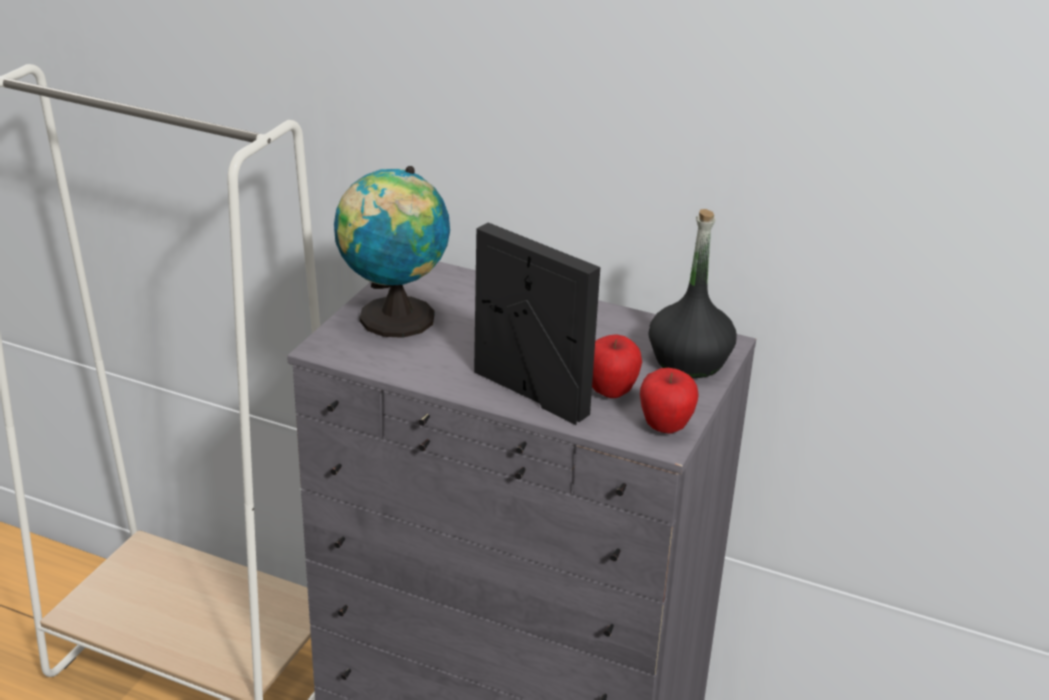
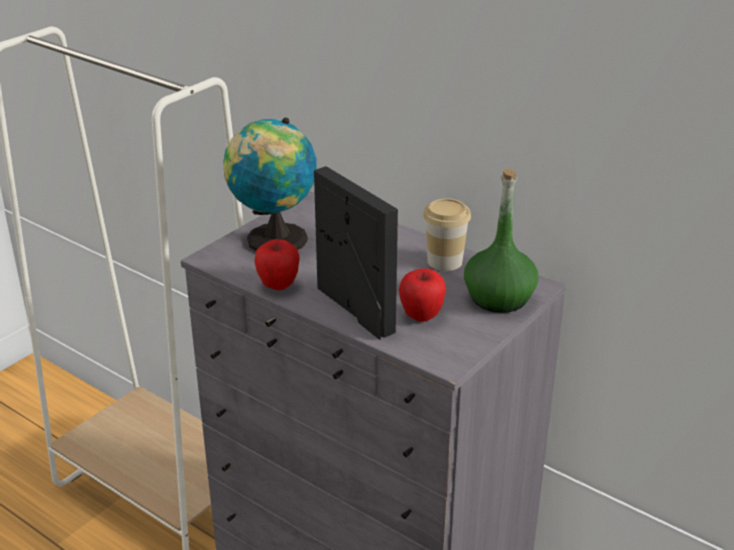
camera: 15 degrees right, 0 degrees up
(609, 325) = (444, 261): none -> cup
(665, 427) = (454, 350): apple -> apple (278, 285)
(689, 361) = (499, 298): black bottle -> green bottle

